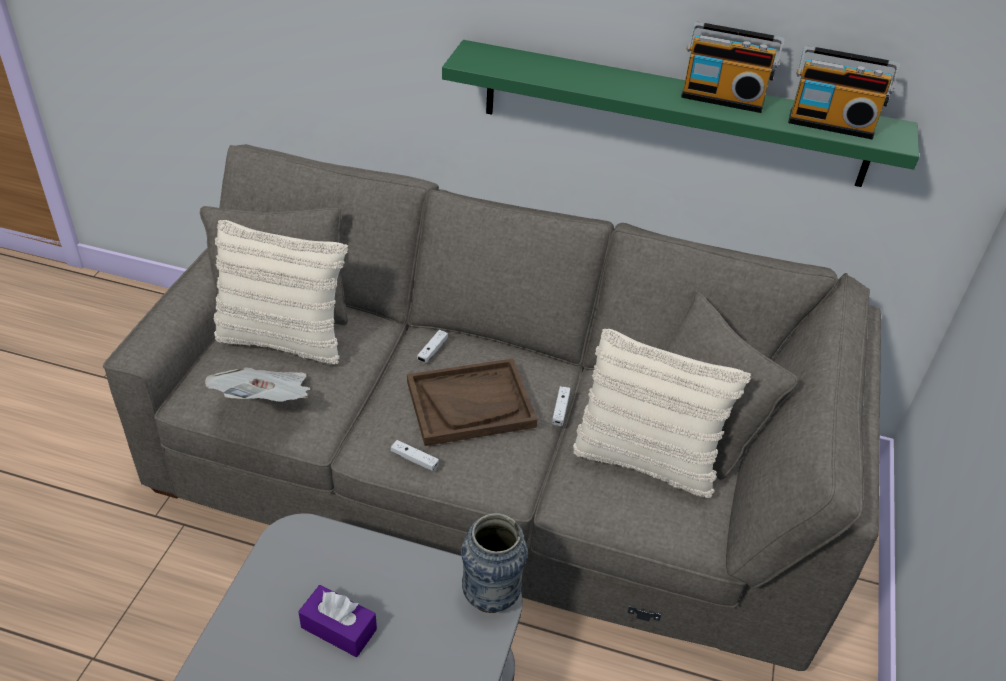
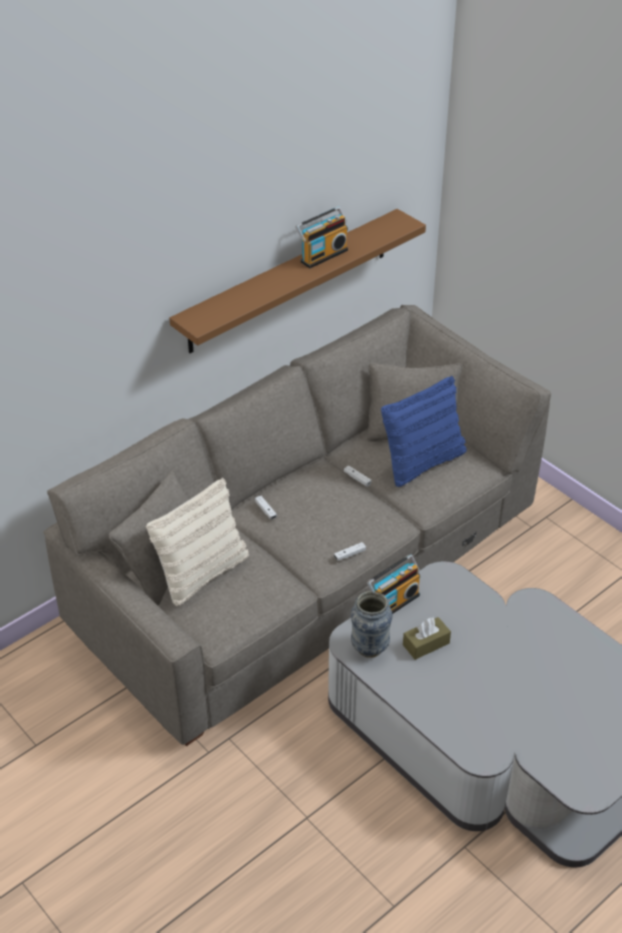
camera: 55 degrees left, 0 degrees up
(266, 402) = (254, 601): newspaper -> none
(338, 628) = (426, 644): purple tissue box -> brown tissue box
(471, 404) = (327, 511): brown tray -> none
(491, 596) = (447, 574): vase -> vase (369, 648)
(646, 461) = (422, 463): beige pillow -> blue pillow
(673, 114) = (289, 281): green shelf -> brown shelf
(831, 123) = (376, 234): radio -> radio (393, 602)

